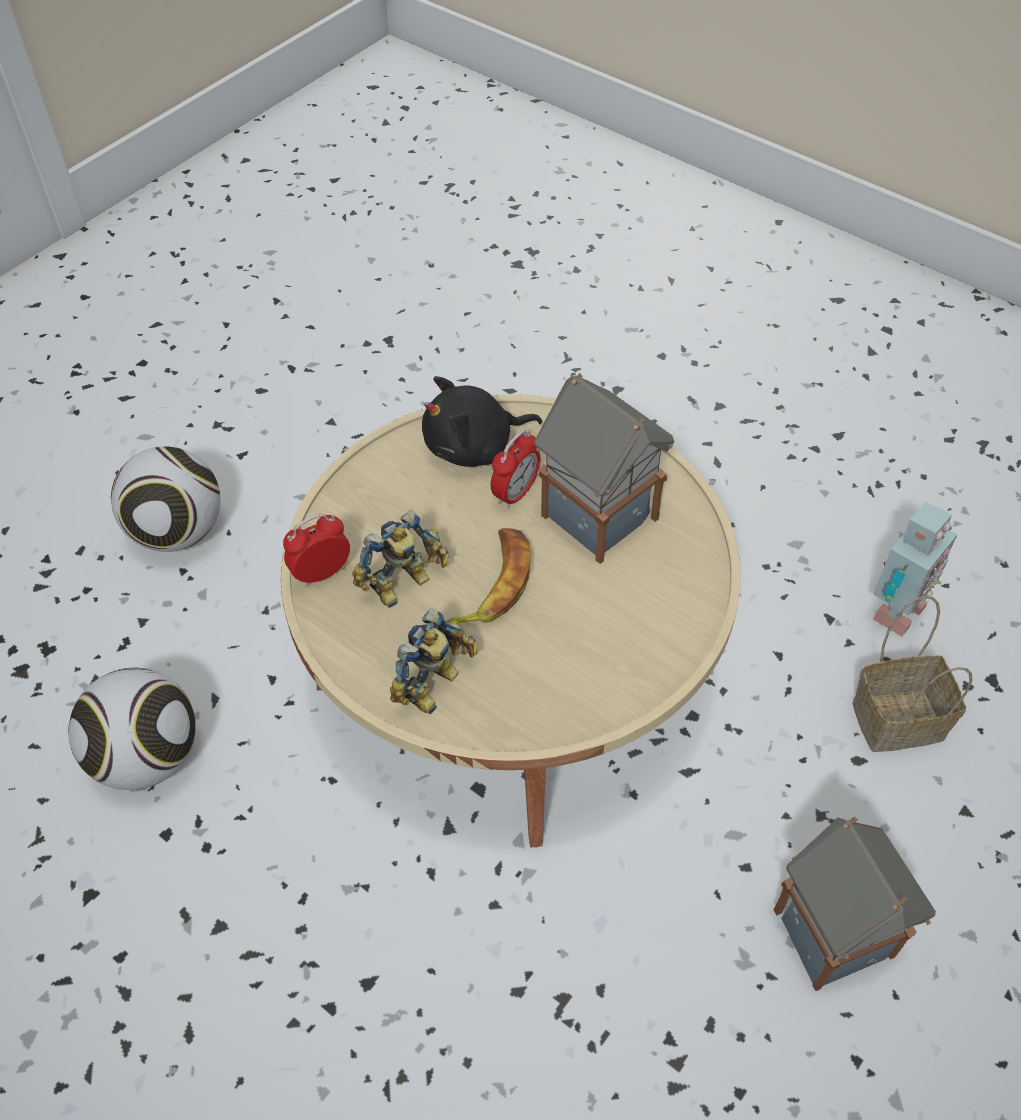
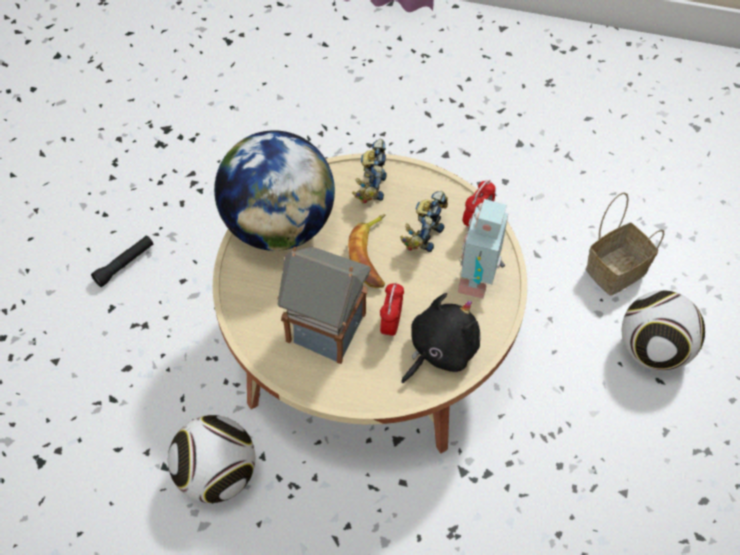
camera: 155 degrees right, 5 degrees up
(148, 757) = (546, 211): football -> football (216, 475)
(604, 670) = (279, 225): none -> globe
(835, 936) = (124, 264): toy house -> black flashlight
(893, 612) = (117, 491): toy robot -> toy robot (479, 279)
(900, 718) = (103, 407): basket -> basket (615, 272)

